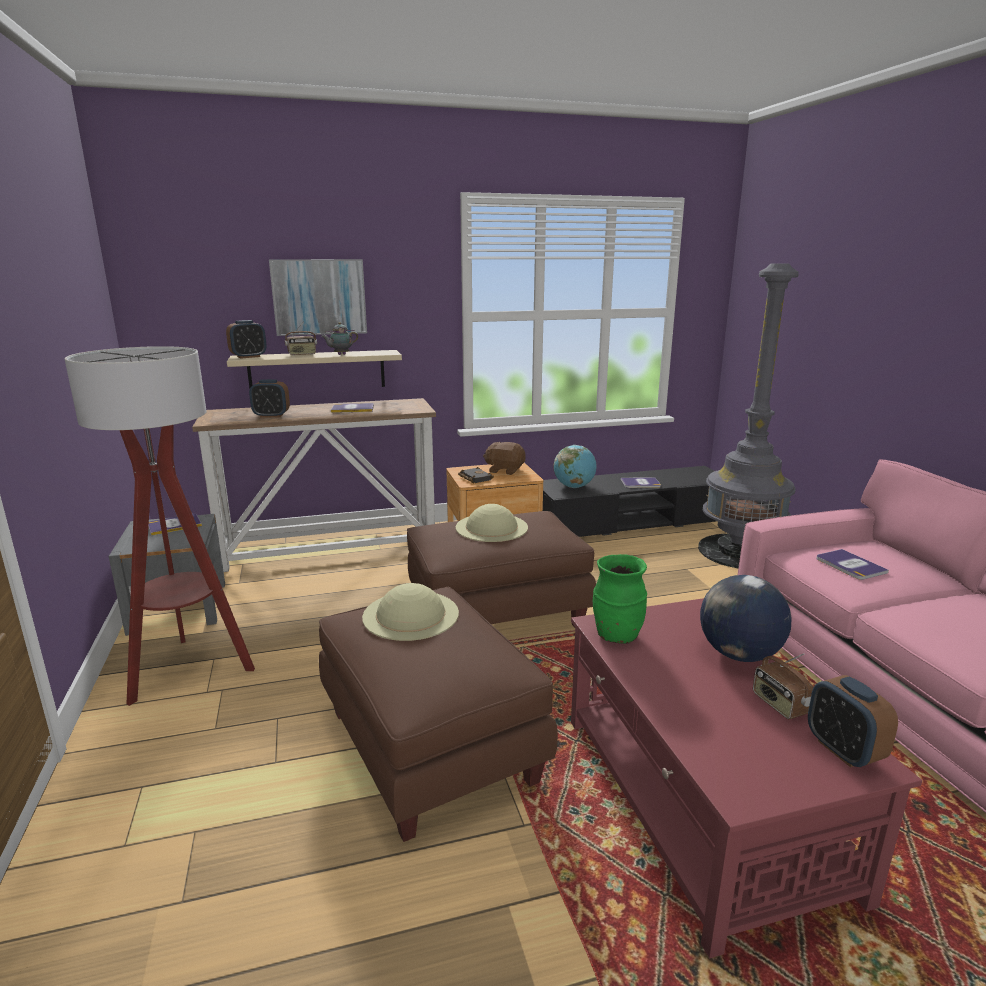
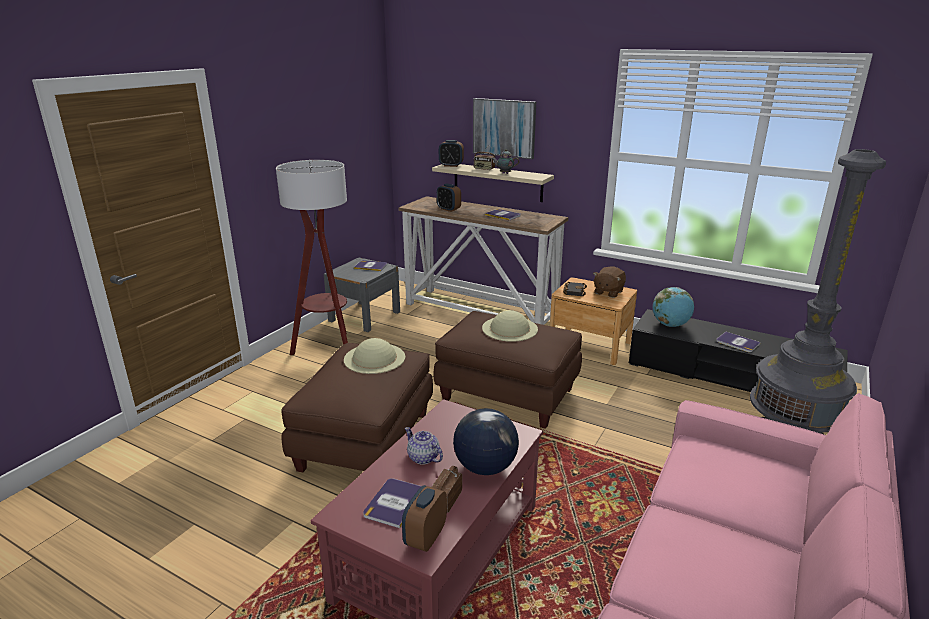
camera: 45 degrees right, 5 degrees up
(505, 470) = (608, 292): brown plush toy -> brown plush toy turned 120 degrees counterclockwise
(616, 635) = (443, 420): green vase -> none
(678, 681) = (423, 458): none -> teapot
(850, 565) = (717, 472): book -> book (394, 503)

